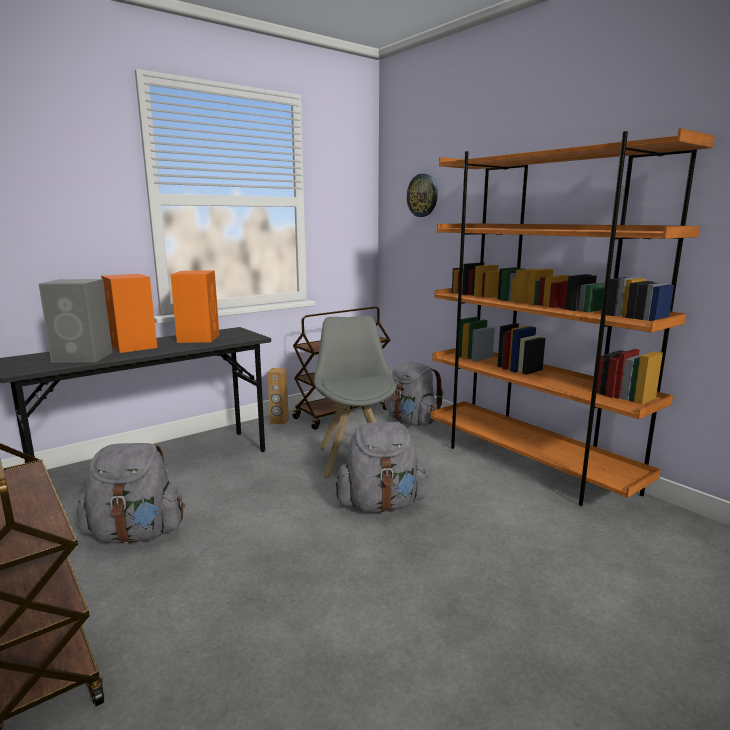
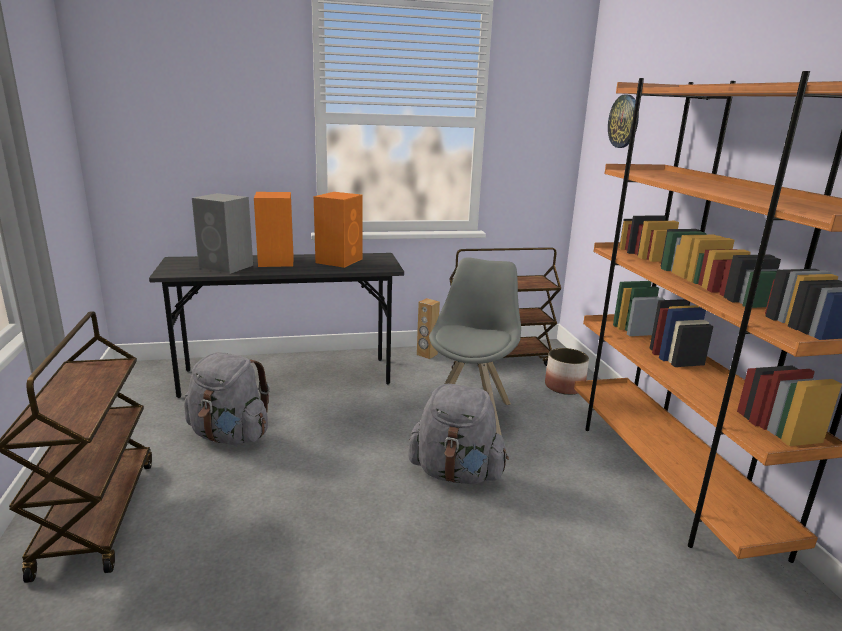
camera: 25 degrees right, 5 degrees up
(411, 422) = (564, 387): grey backpack -> planter

